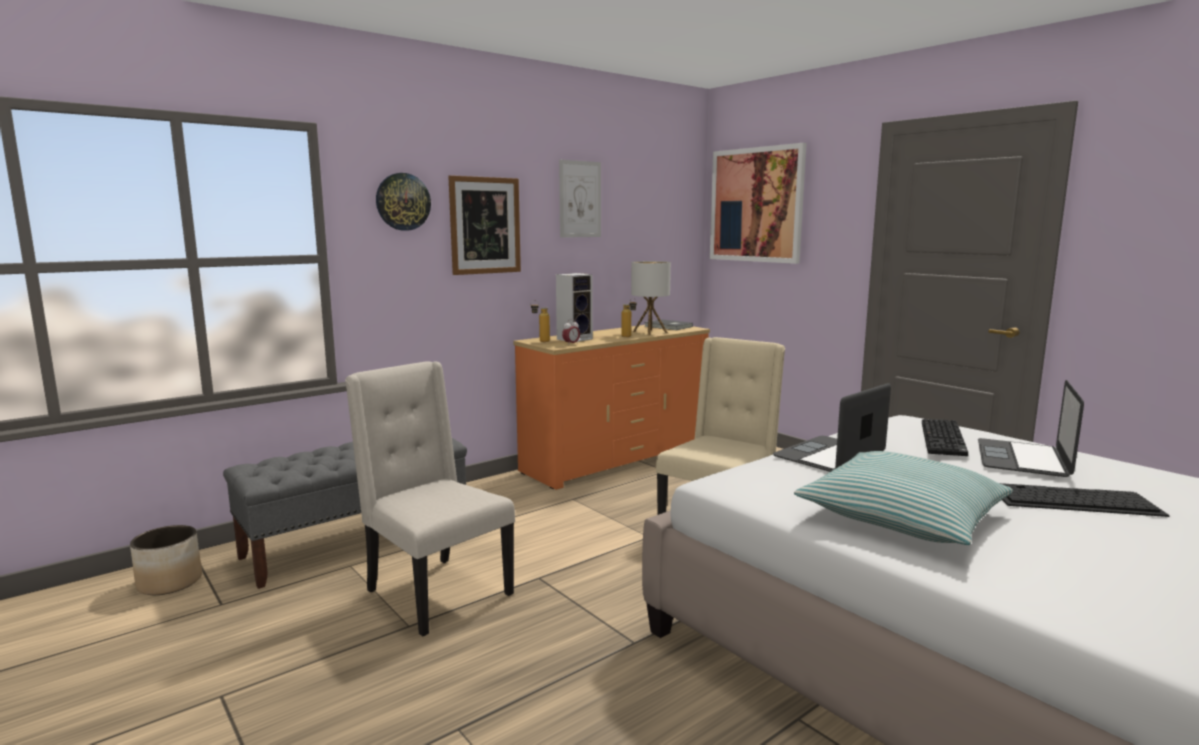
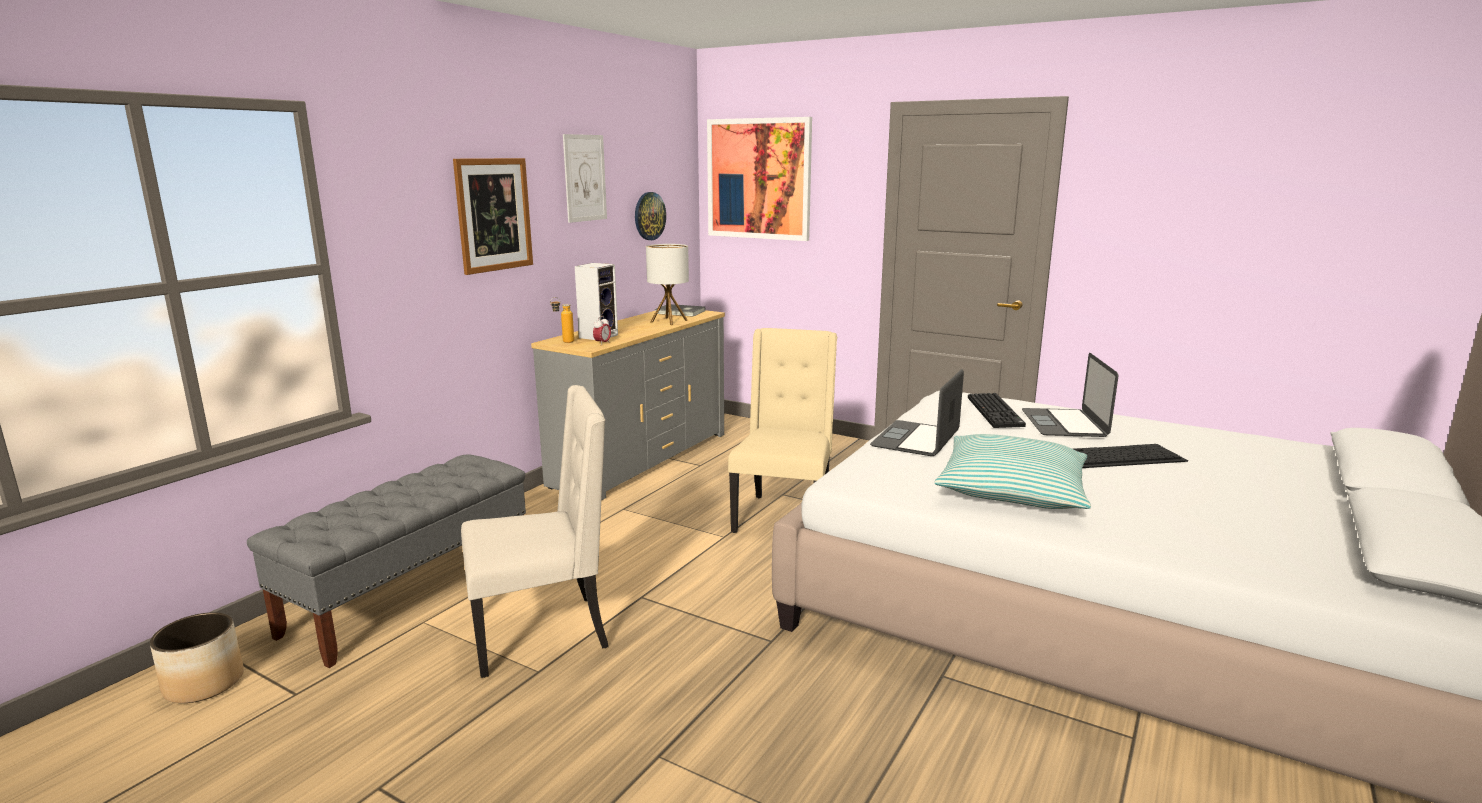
camera: 20 degrees left, 5 degrees up
(403, 202) = (407, 193): wall clock -> wall clock (649, 216)
(435, 593) = (543, 632): beige chair -> beige chair turned 135 degrees clockwise
(615, 459) = (640, 459): orange dresser -> grey dresser
(629, 337) = (653, 329): bottle -> none

